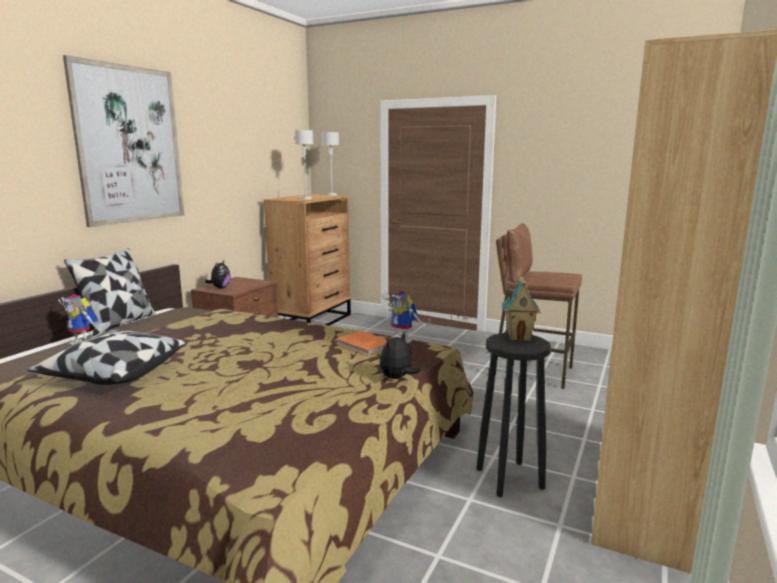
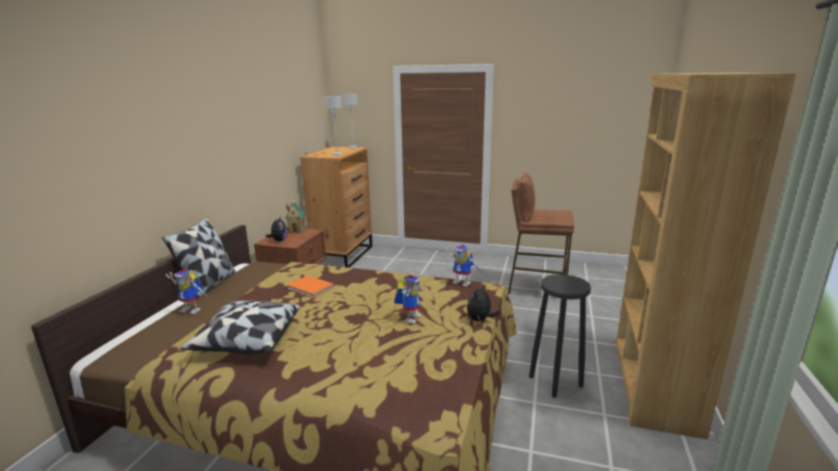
camera: 10 degrees left, 5 degrees up
(129, 145) = (199, 125): picture -> none
(313, 368) = (410, 317): none -> toy robot
(363, 345) = (436, 290): orange book -> orange book (310, 288)
(519, 337) = (563, 278): toy house -> toy house (296, 230)

